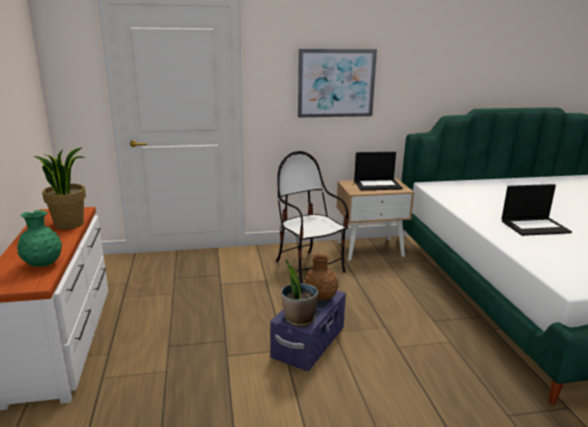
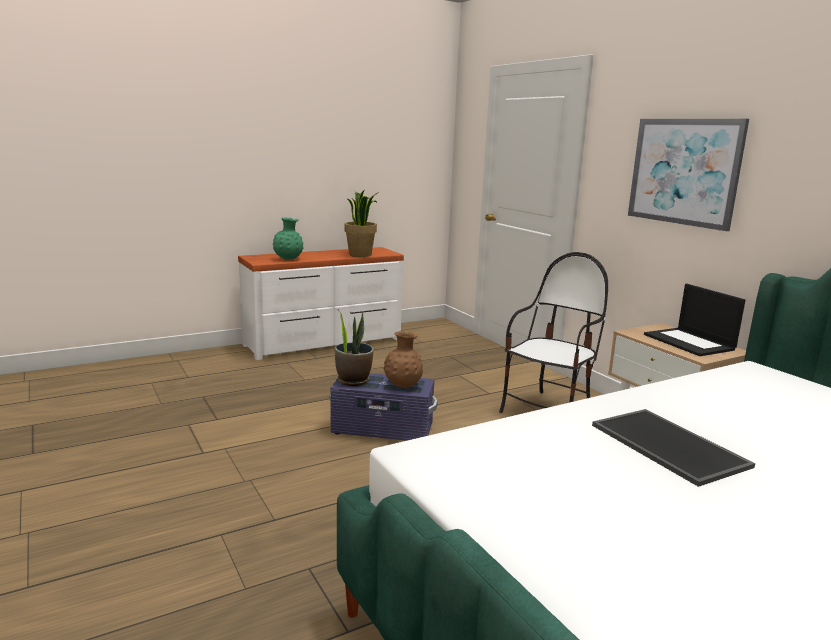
camera: 70 degrees right, 5 degrees down
(535, 226) = (671, 445): laptop -> tray

